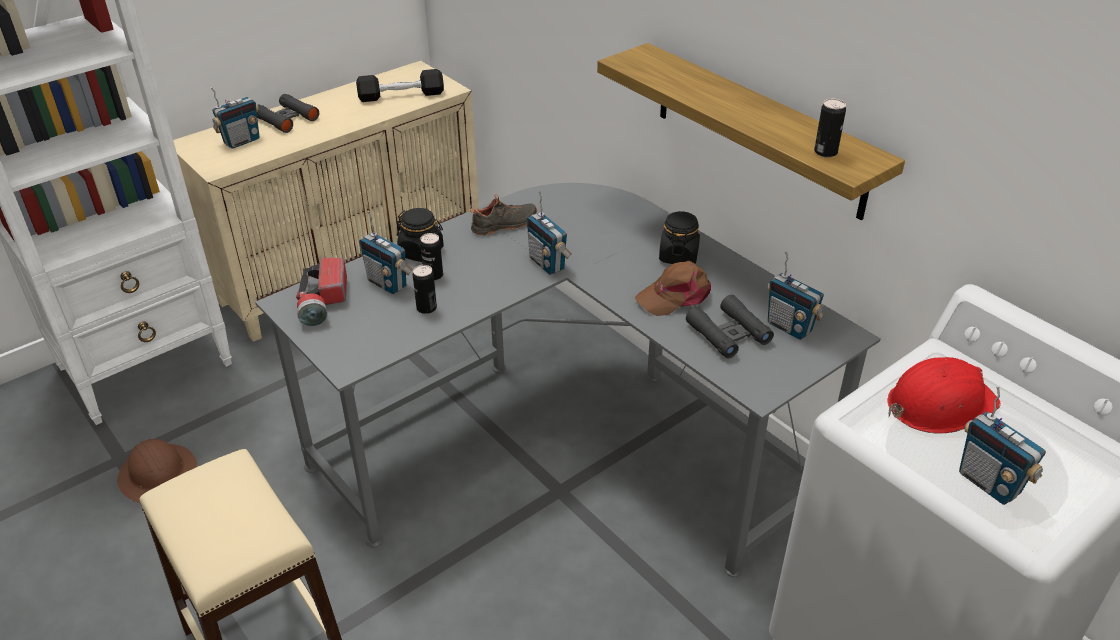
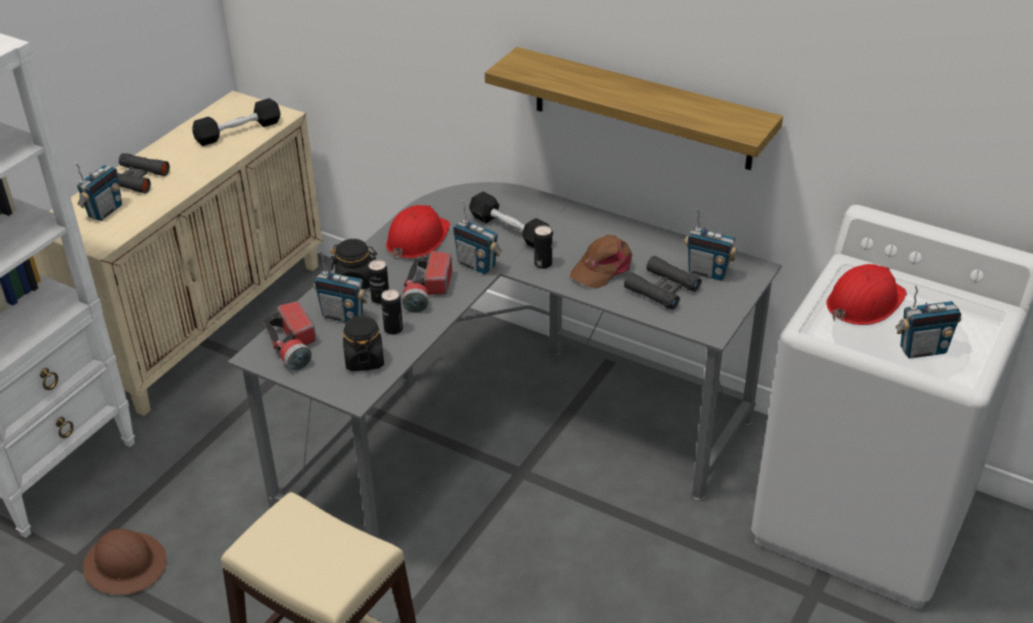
camera: 20 degrees left, 0 degrees up
(482, 278) = (427, 291): none -> flashlight
(505, 225) = (417, 239): black shoe -> red hard hat
(601, 237) = (510, 231): none -> black dumbbell
(678, 256) = (586, 232): black jar -> black jar (364, 360)
(825, 152) = (721, 121): can -> can (543, 264)
(989, 483) = (922, 350): radio -> radio turned 45 degrees counterclockwise

